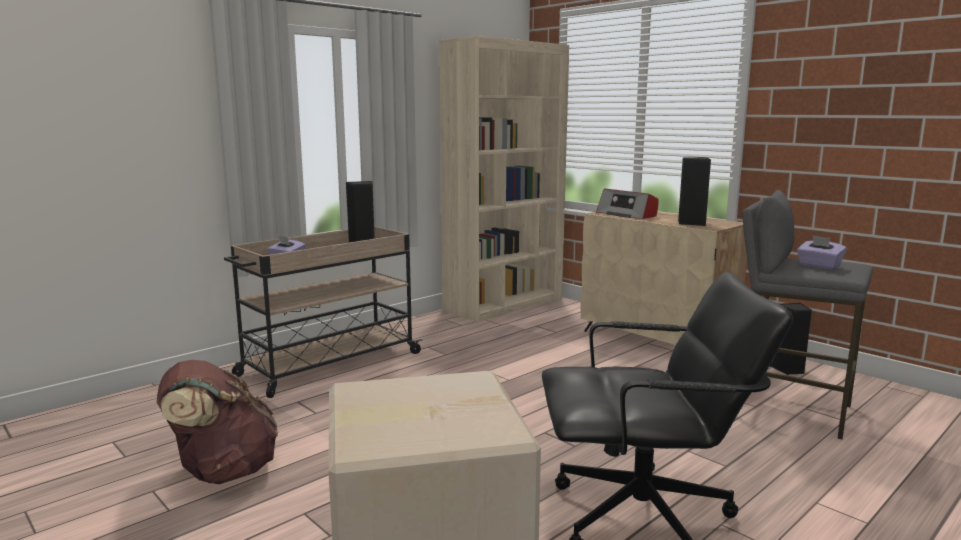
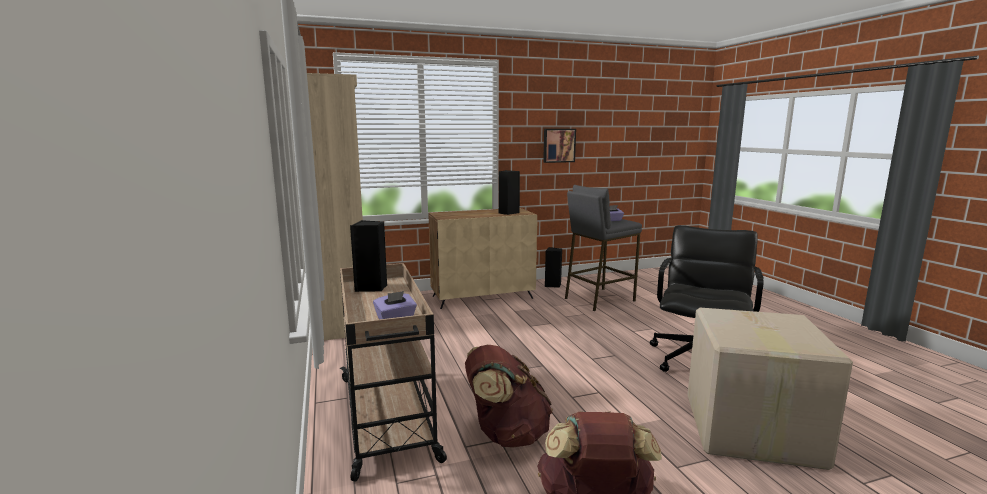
camera: 65 degrees left, 0 degrees up
(326, 414) = (506, 434): none -> brown backpack
(627, 214) = (460, 215): radio -> none
(859, 122) = (558, 145): none -> picture

